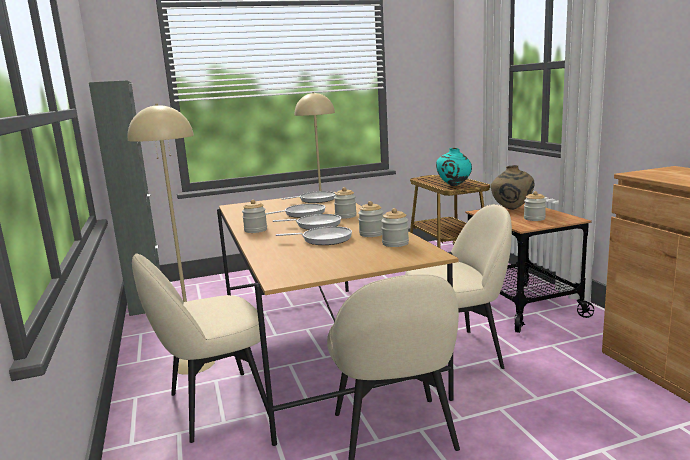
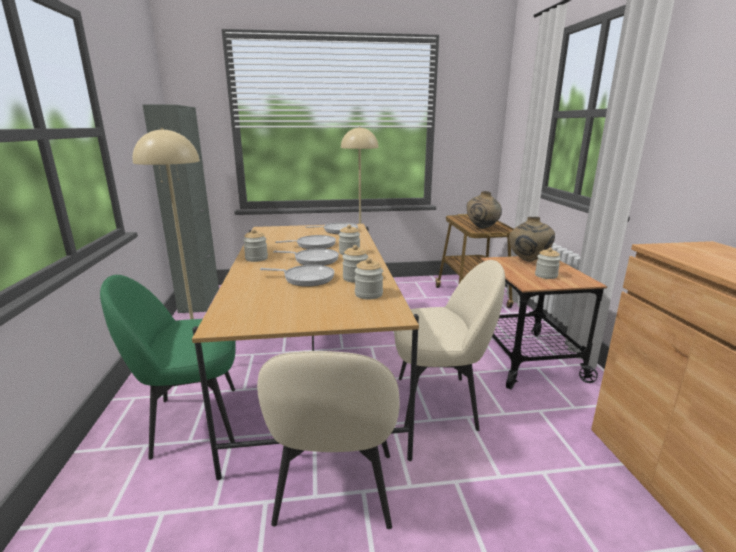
camera: 10 degrees right, 5 degrees up
(215, 405) = (192, 420): beige chair -> green chair
(454, 186) = (482, 228): turquoise vase -> beige vase

